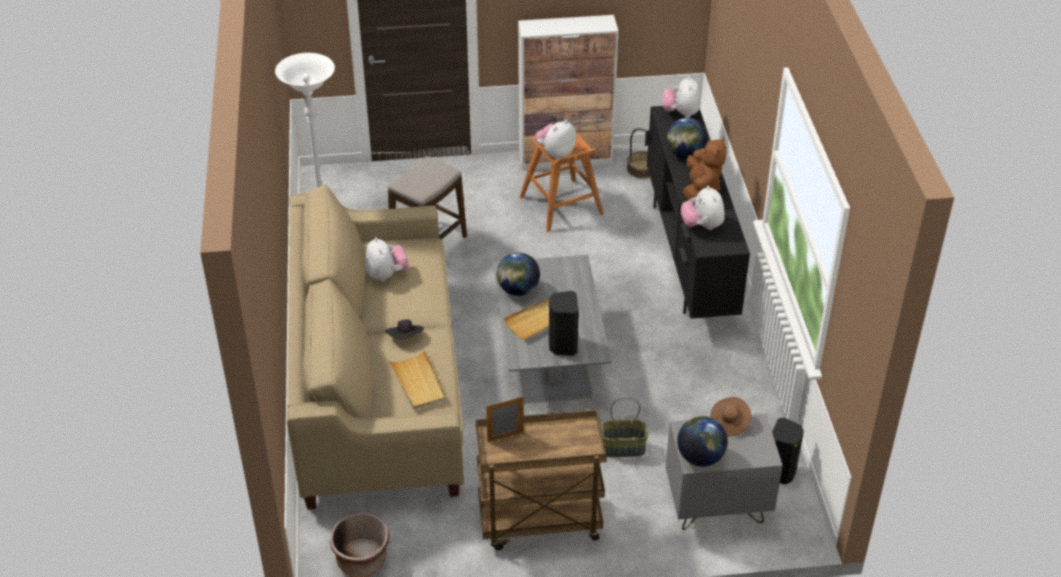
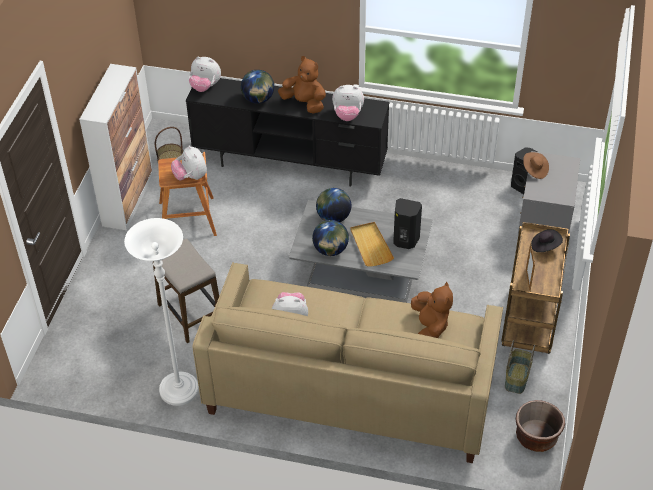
camera: 70 degrees left, 5 degrees up
(405, 338) = (371, 325): black hat -> black hat (545, 246)
(418, 382) = (430, 327): beige tray -> brown plush toy
(622, 448) = (474, 258): basket -> basket (517, 378)
(700, 457) = (562, 193): globe -> globe (333, 217)

